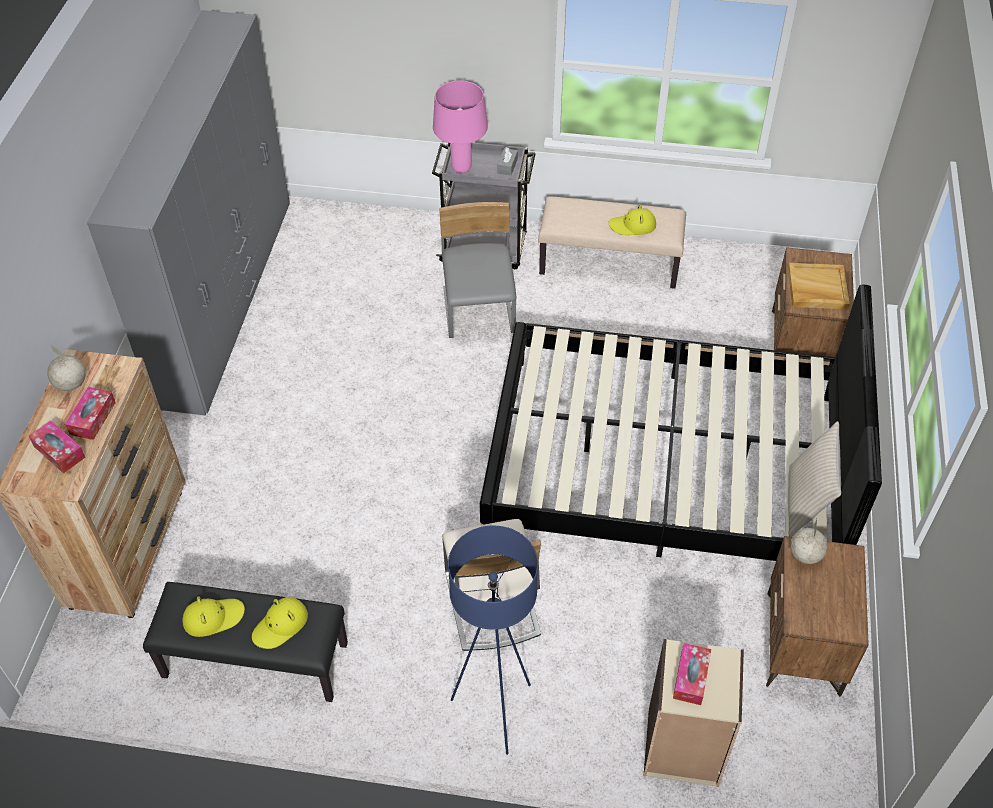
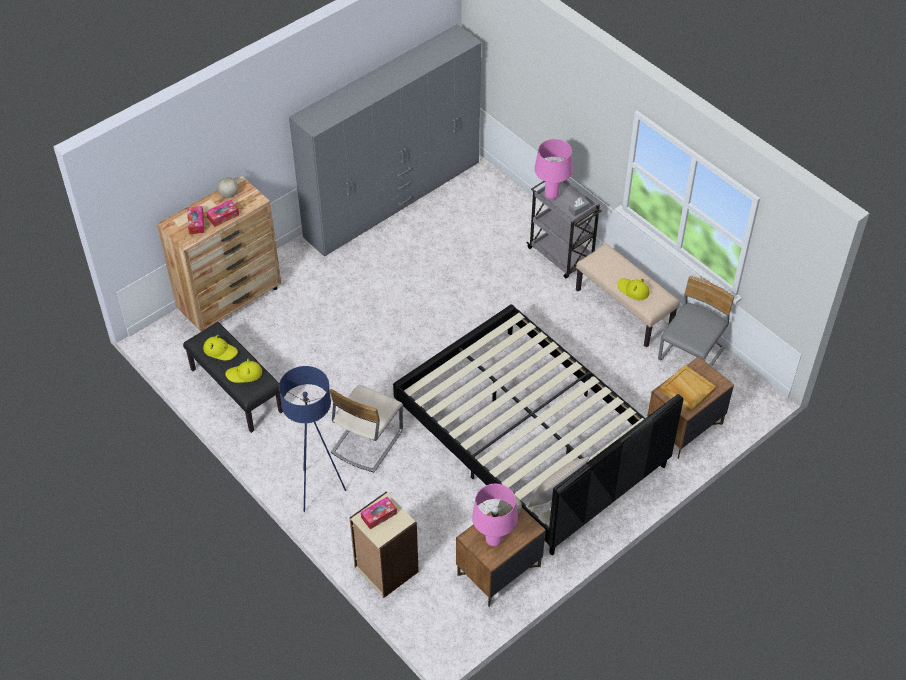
camera: 40 degrees right, 0 degrees up
(479, 312) = (519, 290): grey chair -> grey chair (692, 355)
(828, 603) = (494, 540): none -> pink table lamp

